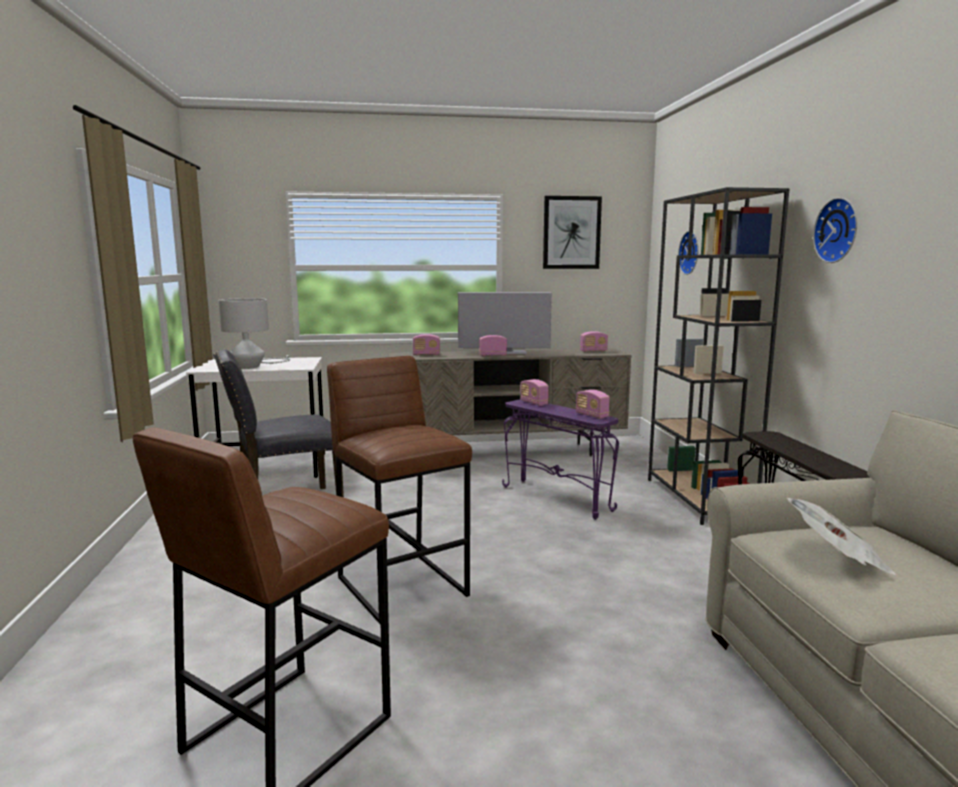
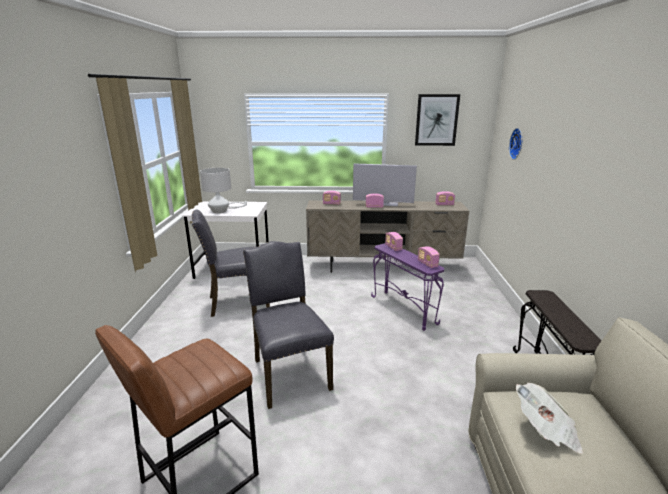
camera: 10 degrees right, 10 degrees up
(401, 585) = (289, 373): brown stool -> grey chair
(699, 499) = (499, 319): bookcase -> none
(839, 230) = (613, 161): wall clock -> none

